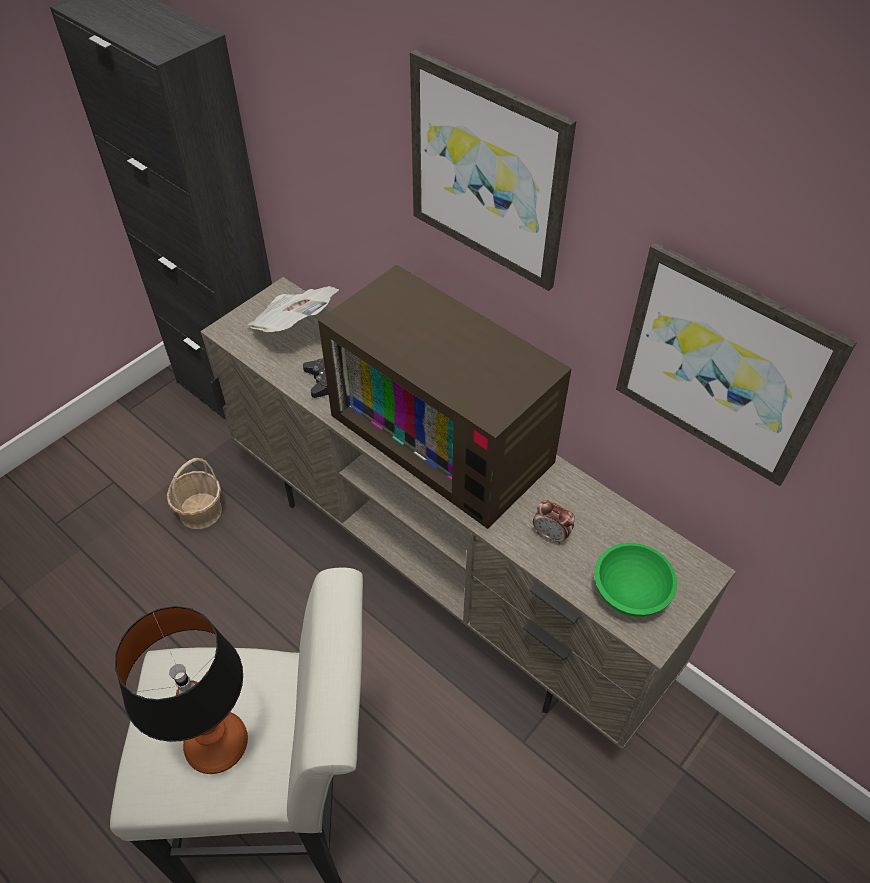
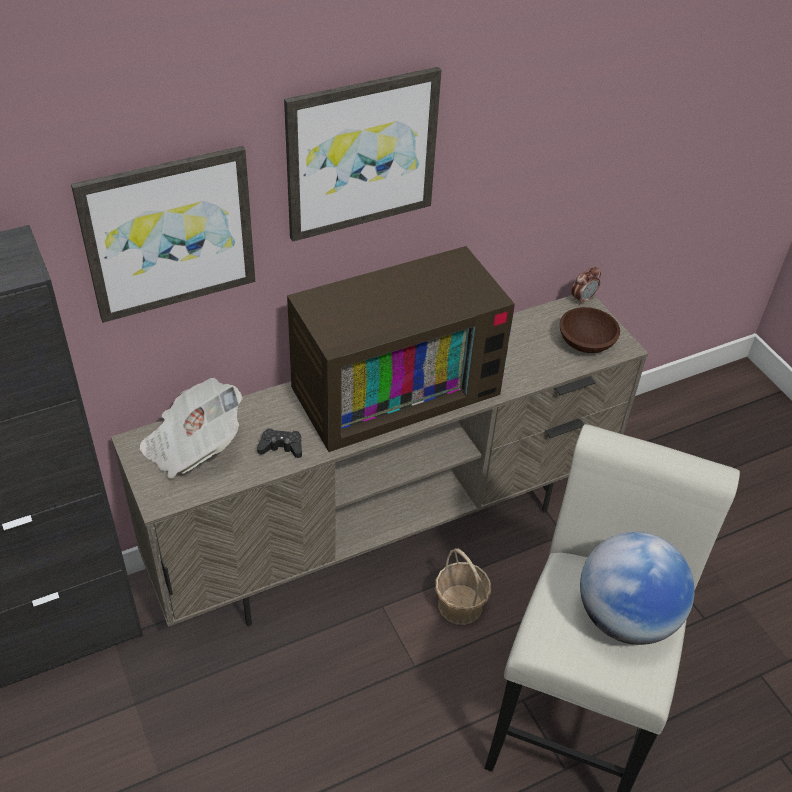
camera: 70 degrees left, 5 degrees down
(200, 511) = (205, 712): basket -> basket (460, 605)
(218, 743) = (625, 617): table lamp -> globe
(551, 535) = (521, 363): alarm clock -> alarm clock (583, 299)
(629, 591) = (585, 343): green bowl -> brown bowl
(723, 365) = (556, 158): picture -> picture (168, 233)

